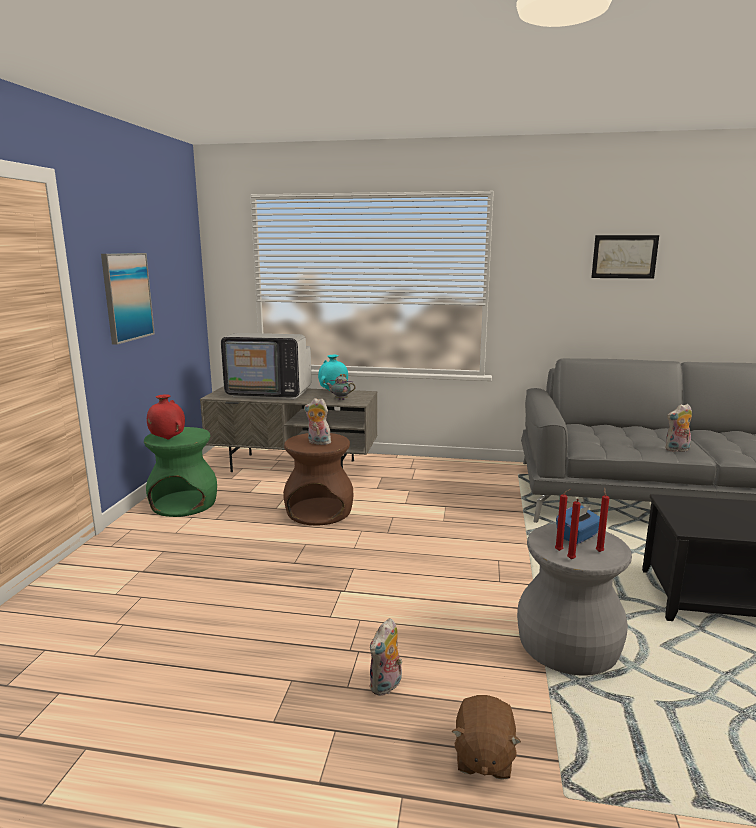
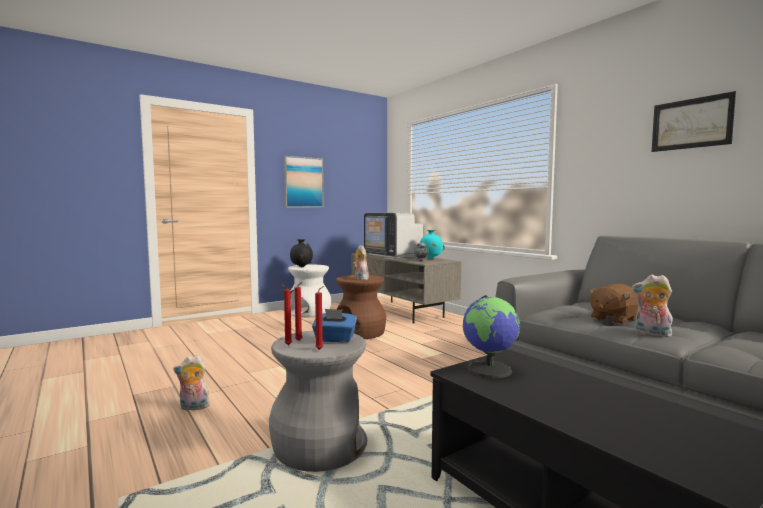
camera: 45 degrees right, 10 degrees down
(167, 439) = (301, 267): red vase -> black vase
(184, 504) = (310, 313): green stool -> white stool
(483, 757) = (144, 457): brown plush toy -> brown plush toy (613, 319)
(693, 517) = (490, 369): none -> globe

